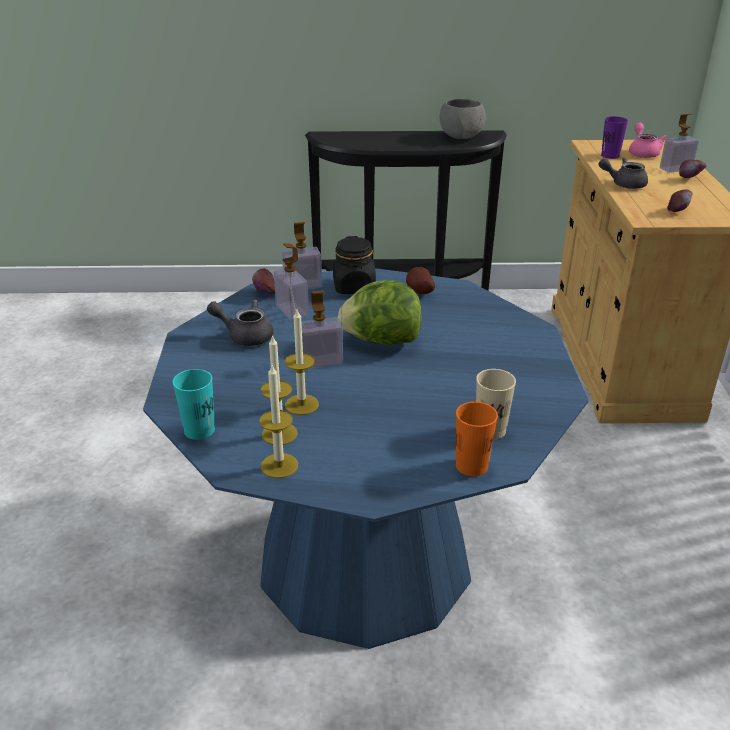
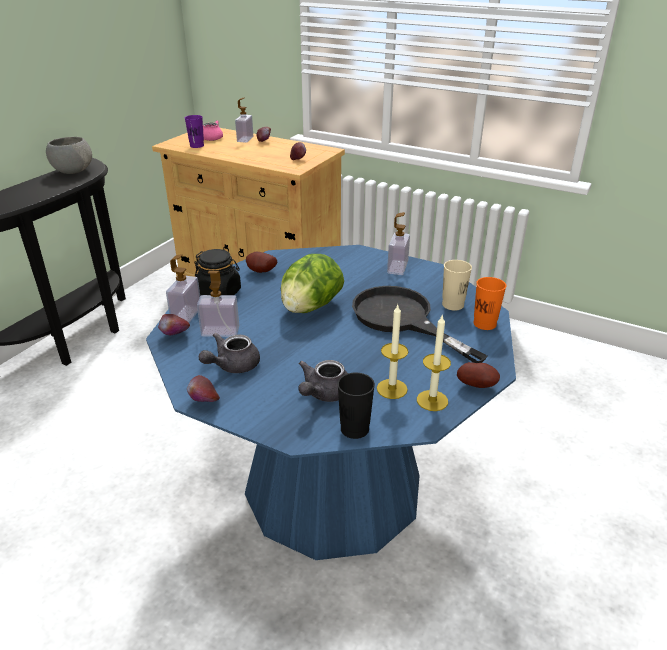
camera: 60 degrees left, 0 degrees up
(183, 342) = (204, 402): none -> apple
(199, 430) = (354, 429): turquoise cup -> black cup
(301, 404) = (362, 367): candle -> none
(320, 362) = (311, 341): soap dispenser -> soap dispenser (397, 267)
(332, 491) = (477, 385): none -> potato
(418, 403) = (402, 319): none -> black frying pan
(623, 184) = (241, 157): grey teapot -> grey teapot (323, 394)

